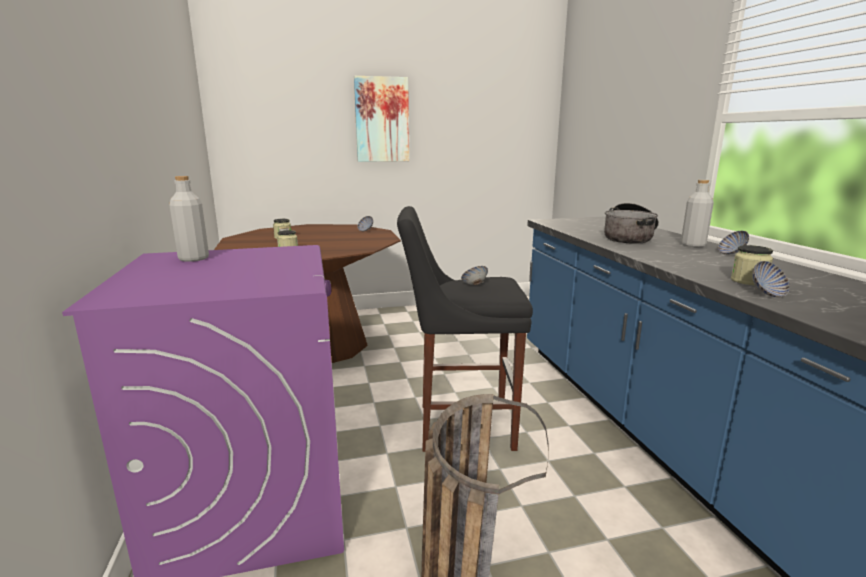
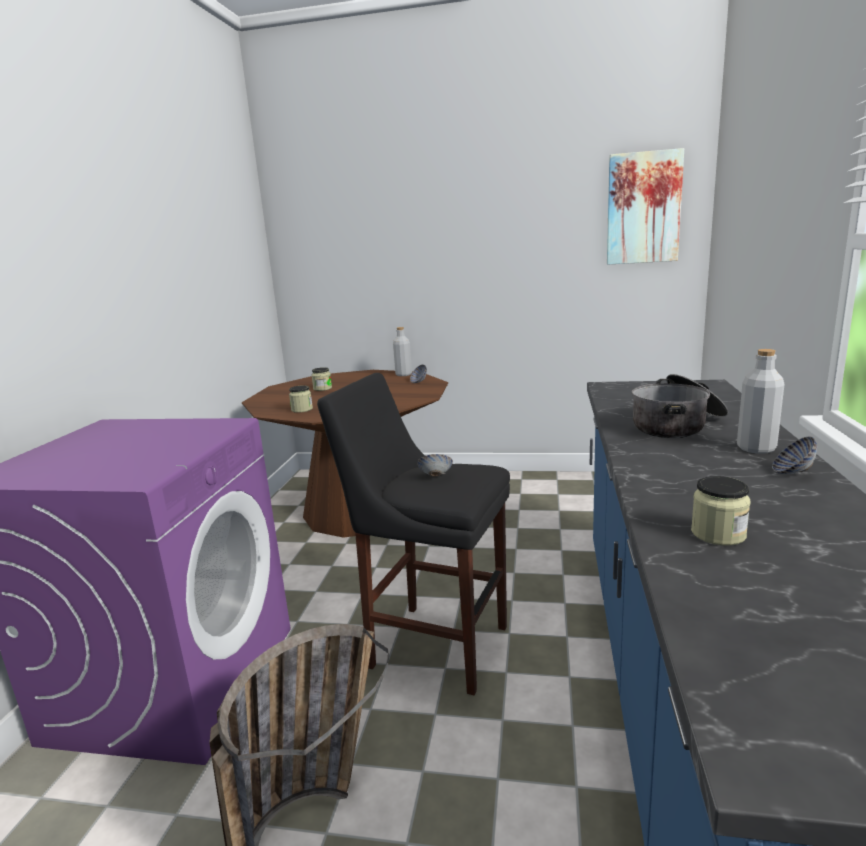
camera: 25 degrees right, 0 degrees up
(193, 258) = (124, 430): grey bottle -> grey bottle (403, 374)
(382, 120) = (457, 245): picture -> picture (643, 208)
(767, 294) = (703, 564): bowl -> none

